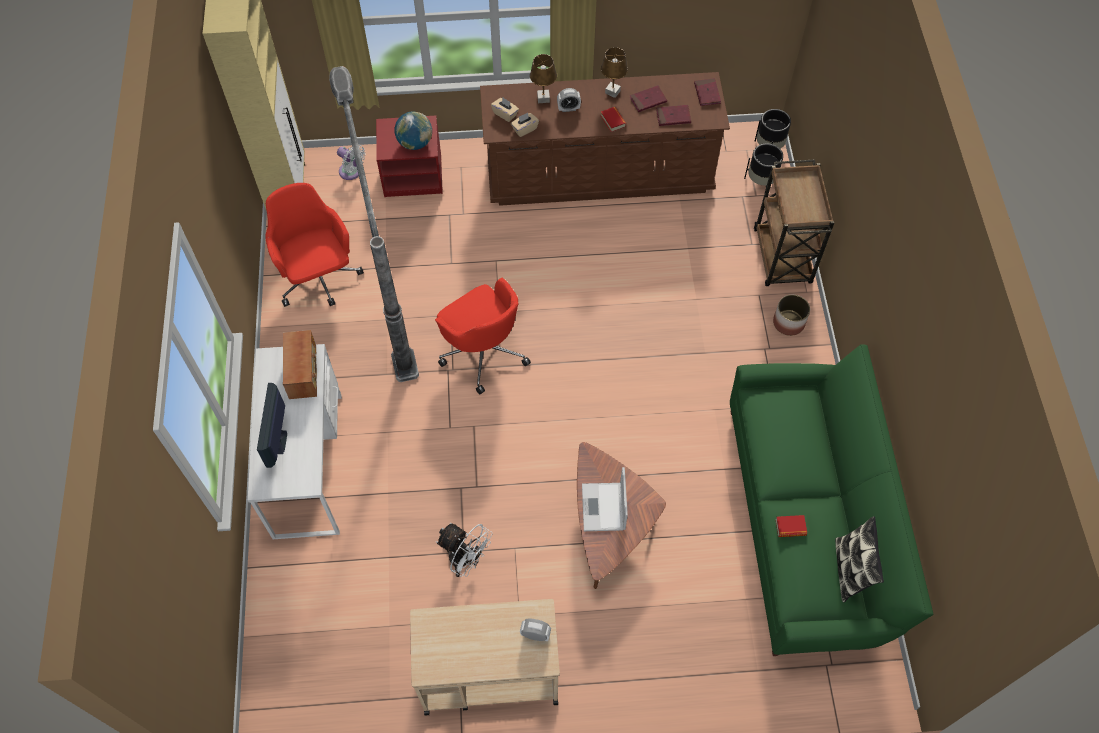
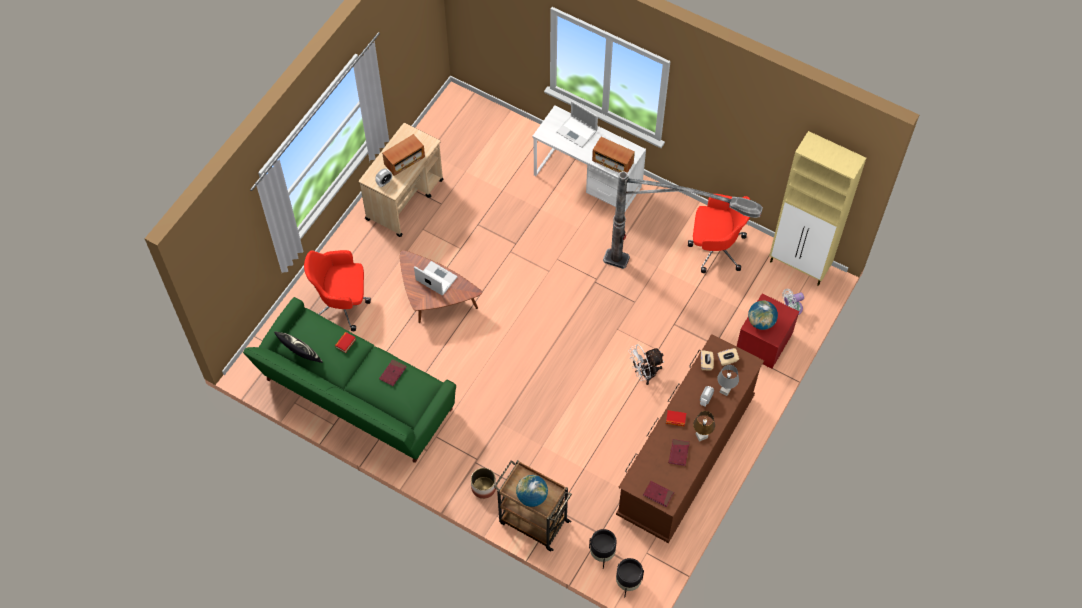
camera: 125 degrees right, 0 degrees up
(278, 442) = (577, 132): monitor -> laptop
(465, 560) = (472, 222): white fan -> white fan (644, 373)
(480, 633) = (404, 161): none -> radio
(483, 351) = (595, 304): red office chair -> red office chair (342, 303)
(543, 99) = (725, 390): brown table lamp -> grey table lamp
(673, 117) = (653, 458): red book -> red book (393, 373)
(807, 195) = (532, 496): none -> globe

